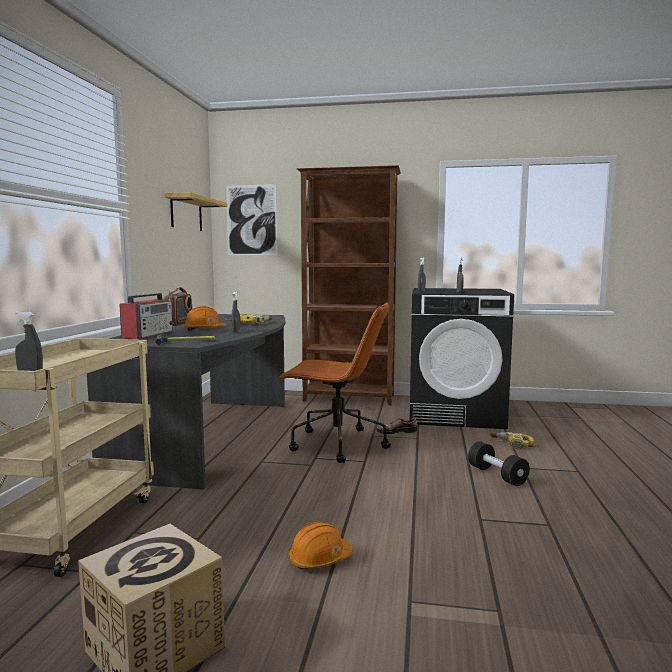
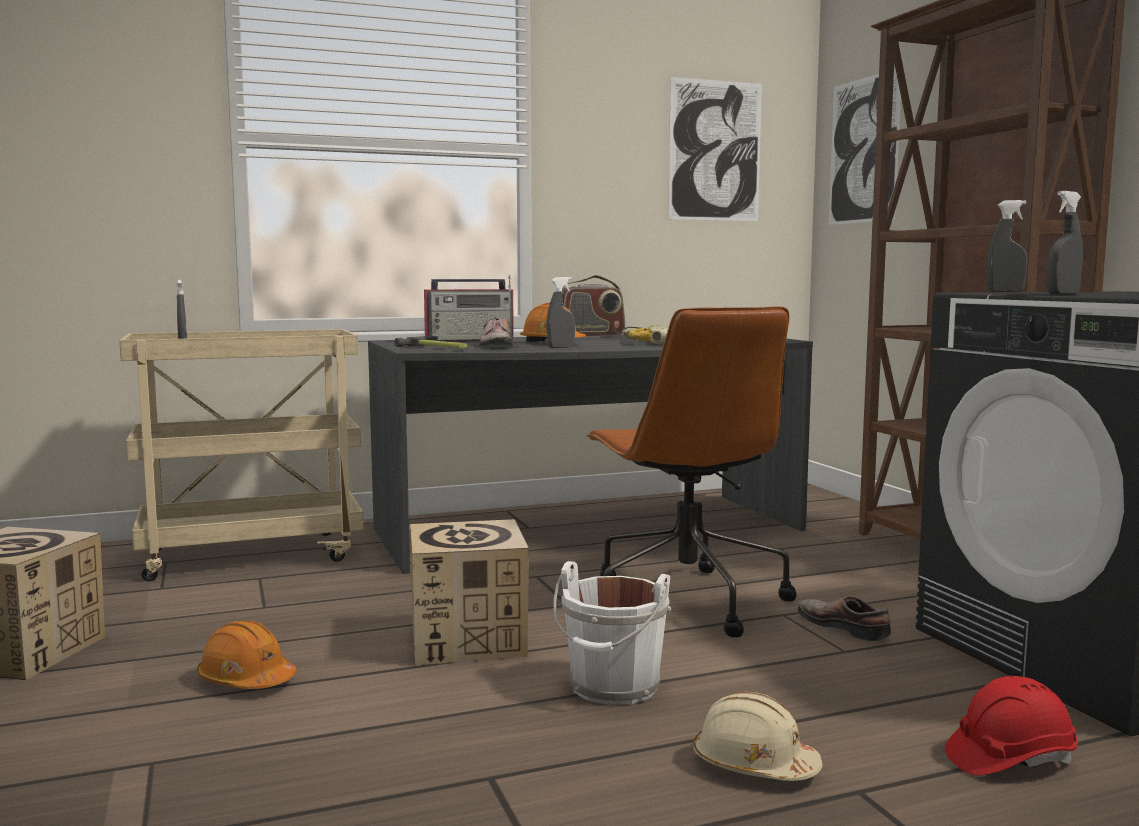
camera: 60 degrees right, 0 degrees up
(186, 213) = (715, 151): shelf -> picture
(198, 335) = (494, 346): none -> shoe
(329, 494) = (468, 640): none -> cardboard box
(415, 479) = (613, 688): none -> white bucket
(497, 475) = (754, 765): black dumbbell -> beige hard hat
(512, 445) = (1009, 759): power drill -> red hard hat

